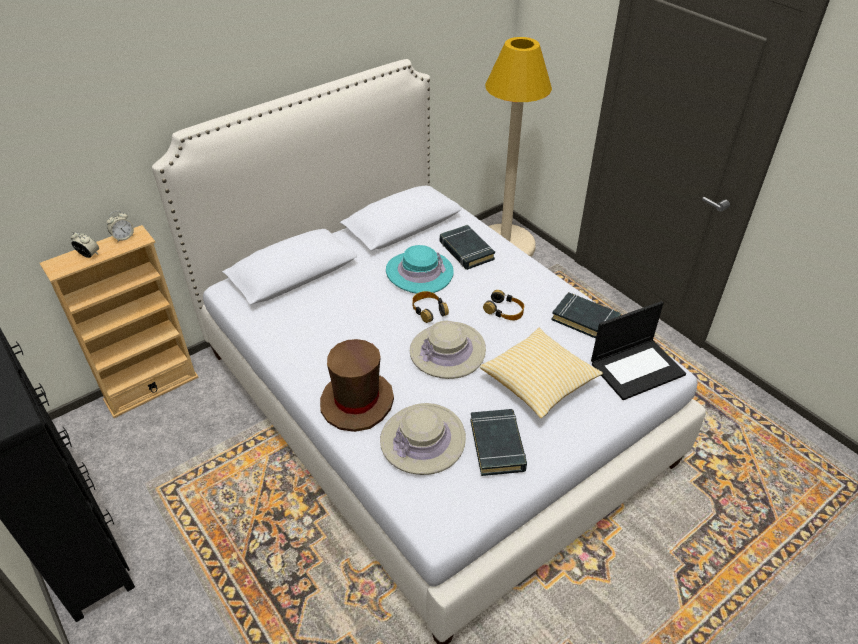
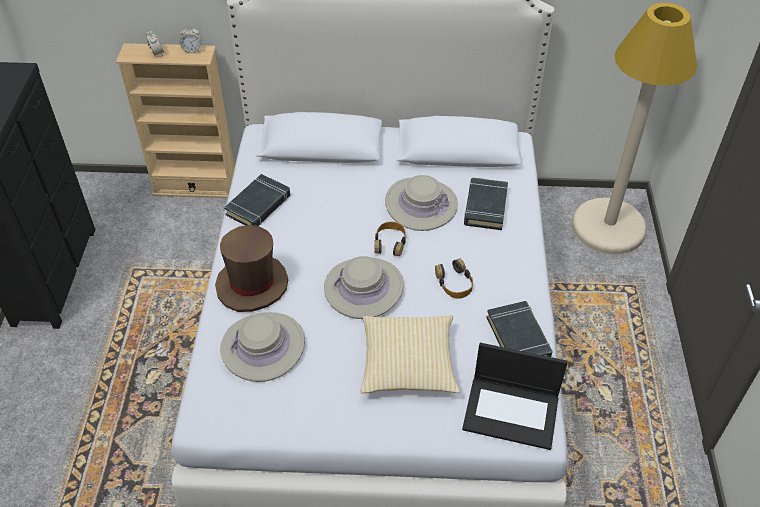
camera: 40 degrees right, 5 degrees up
(419, 272) = (421, 204): turquoise hat -> beige hat
(497, 445) = (312, 391): black book -> black book (259, 205)

